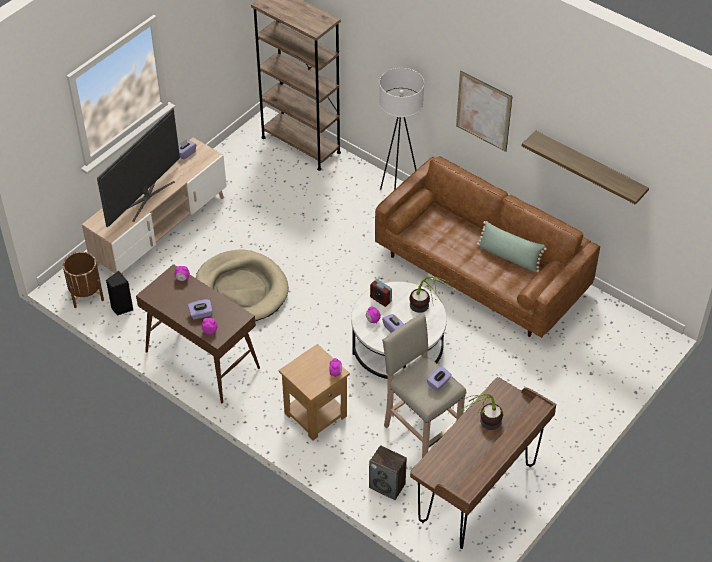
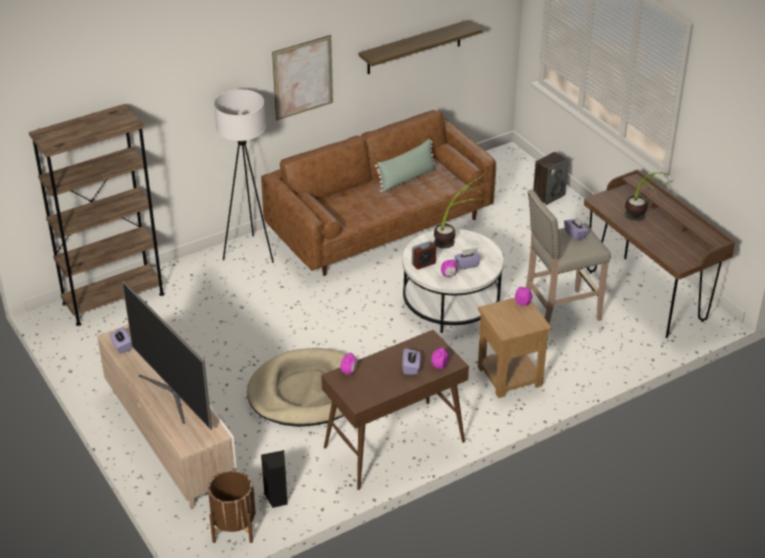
camera: 70 degrees left, 10 degrees down
(387, 486) = (617, 349): speaker -> speaker (548, 195)

